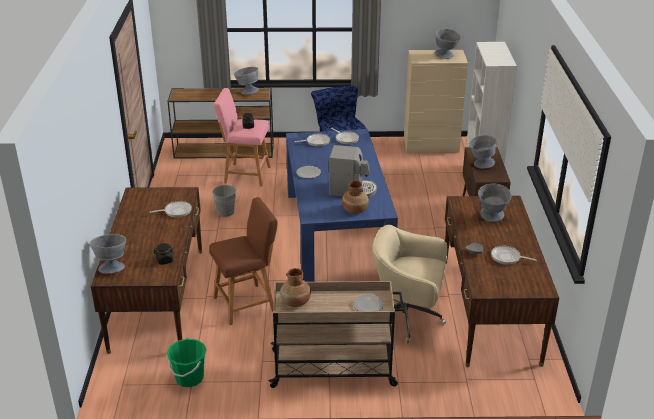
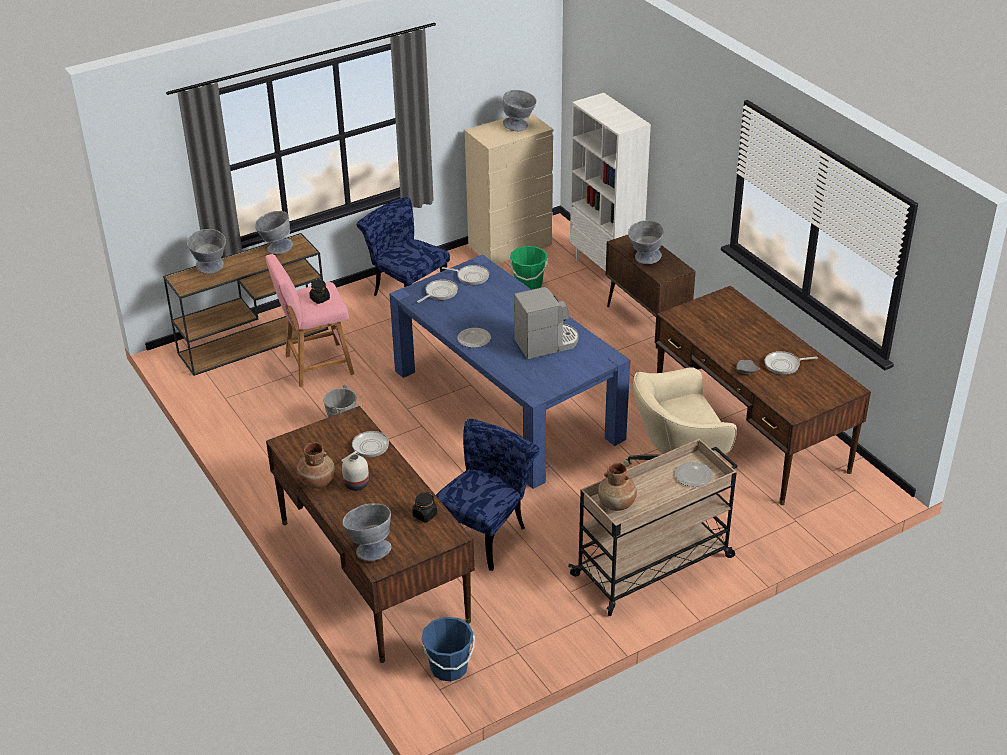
camera: 30 degrees left, 5 degrees up
(141, 374) = (449, 668): none -> blue bucket
(146, 228) = (357, 484): none -> white vase
(189, 378) = (508, 647): green bucket -> green bucket (528, 284)
(247, 303) = (486, 531): brown stool -> blue chair
(355, 210) = (575, 367): brown vase -> brown vase (317, 481)
(491, 218) = (727, 324): grey bowl -> grey bowl (210, 269)

